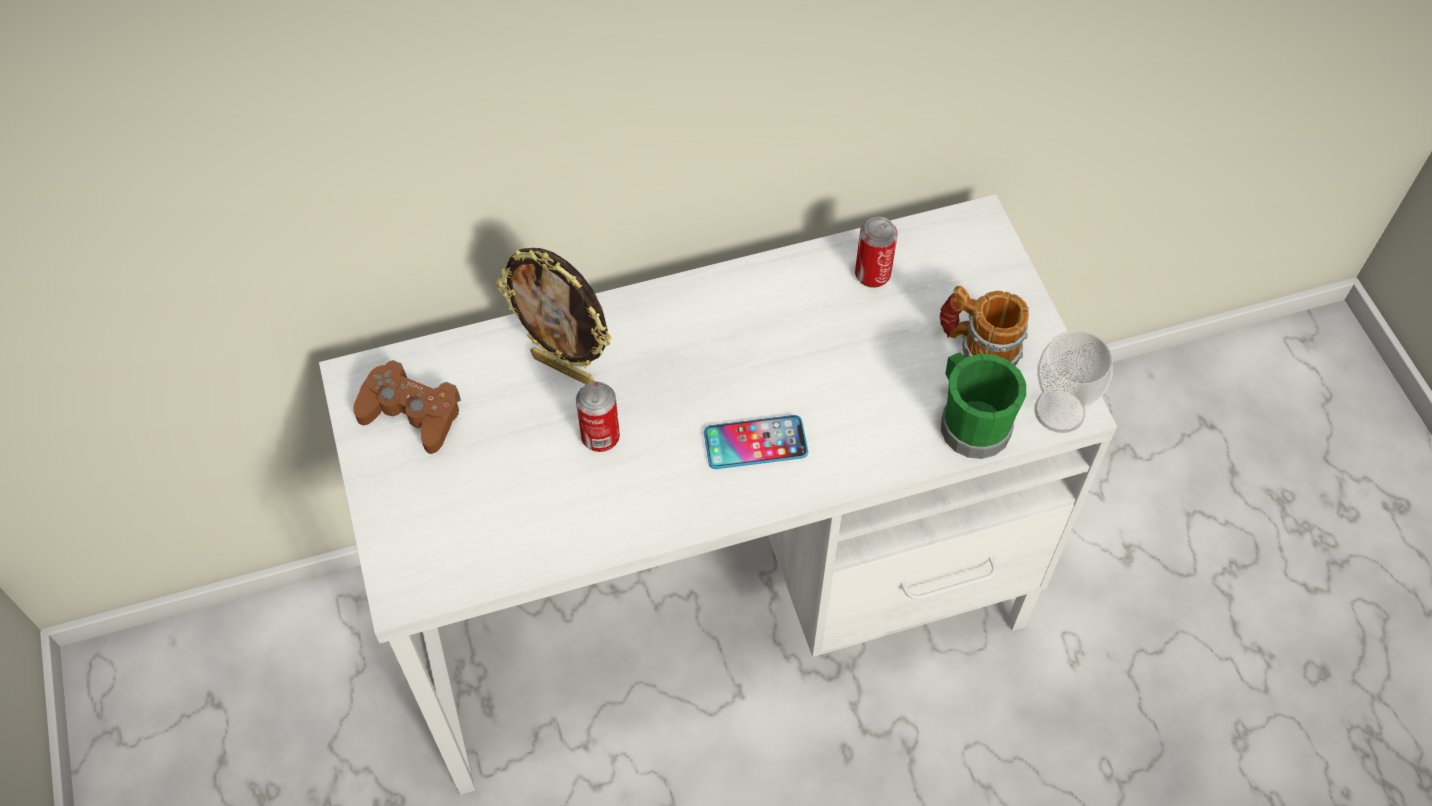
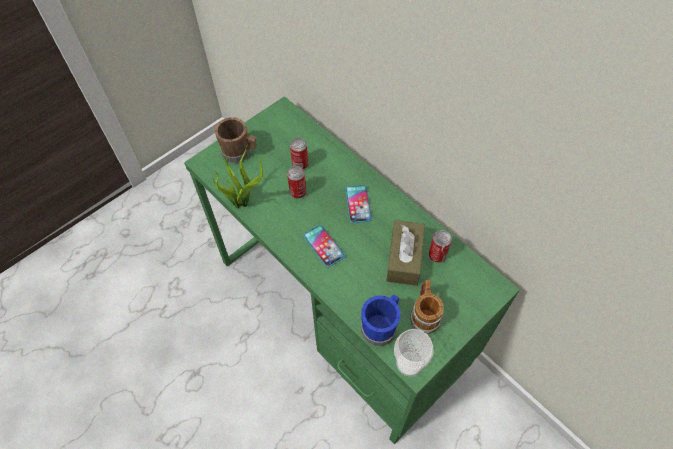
camera: 65 degrees right, 0 degrees up
(411, 413) = (277, 131): brown game controller -> none
(423, 507) = (239, 152): none -> brown mug
(531, 405) = (300, 164): none -> can
(562, 547) = (243, 201): none -> potted plant
(565, 368) = (323, 167): picture frame -> none
(691, 346) = (358, 204): none -> phone
(716, 599) = (340, 312): white desk -> green desk
(852, 326) = (404, 258): none -> brown tissue box
(970, 422) = (381, 326): green mug -> blue mug

